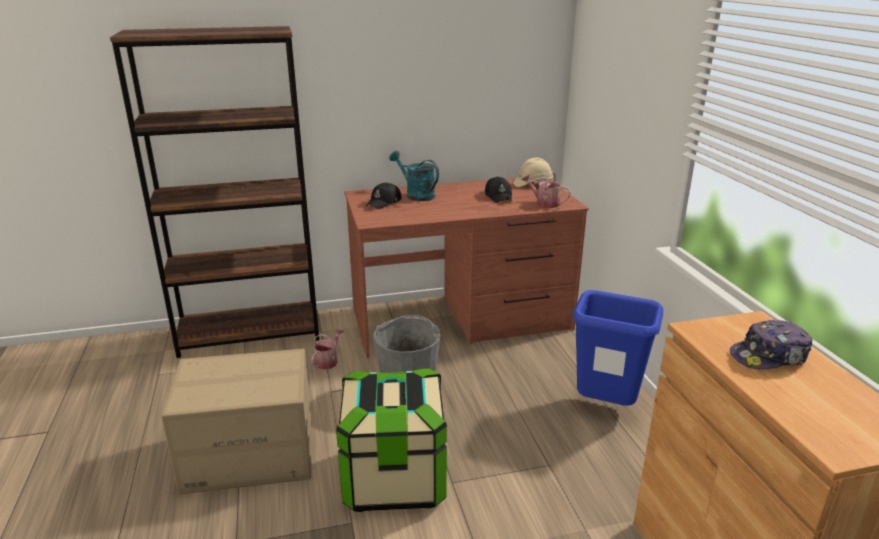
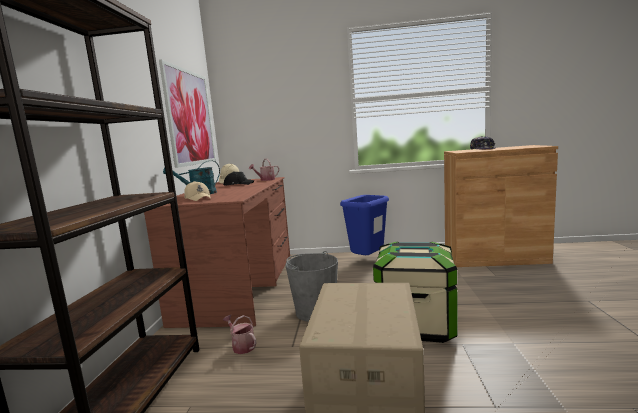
camera: 70 degrees left, 15 degrees down
(384, 202) = (198, 198): black cap -> beige cap
(486, 86) = (190, 118): none -> picture

